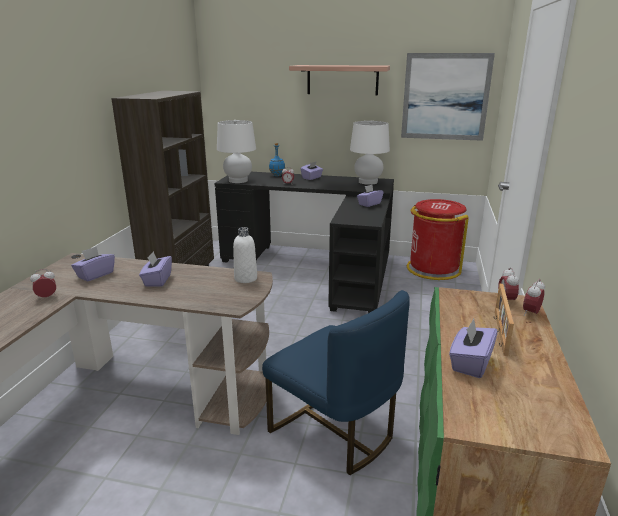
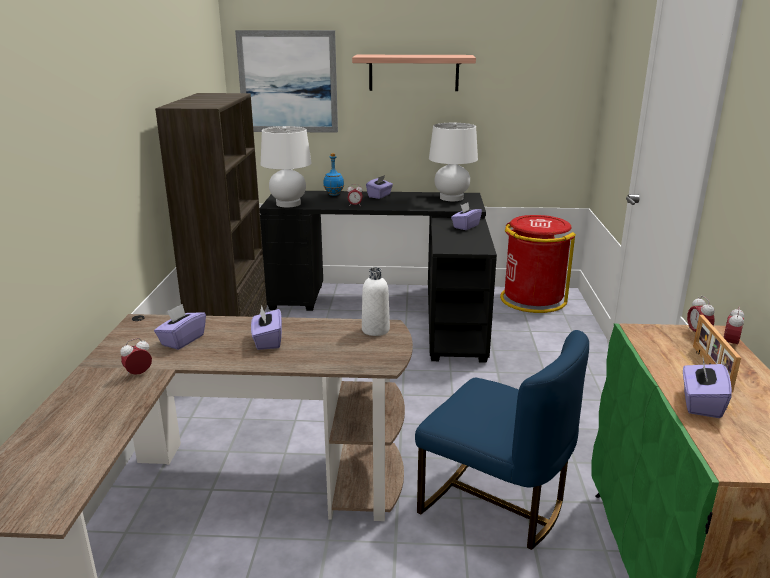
camera: 10 degrees left, 0 degrees up
(445, 97) = (539, 92): picture -> picture (288, 82)

